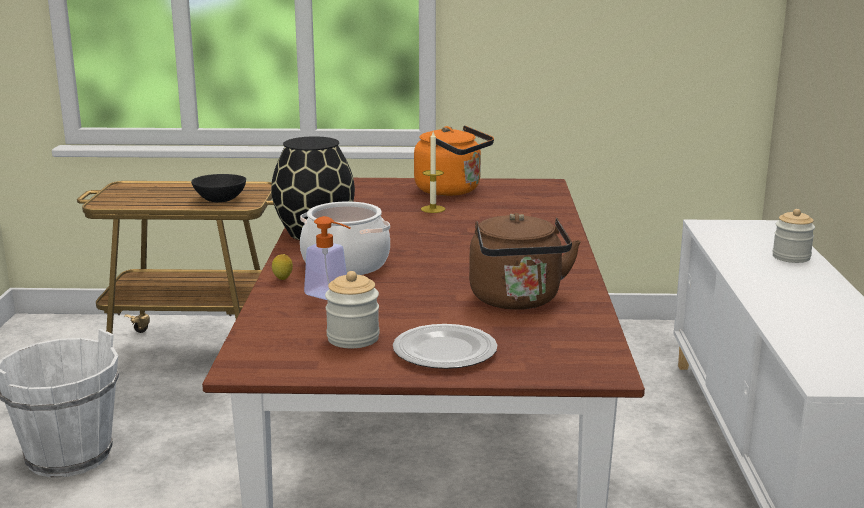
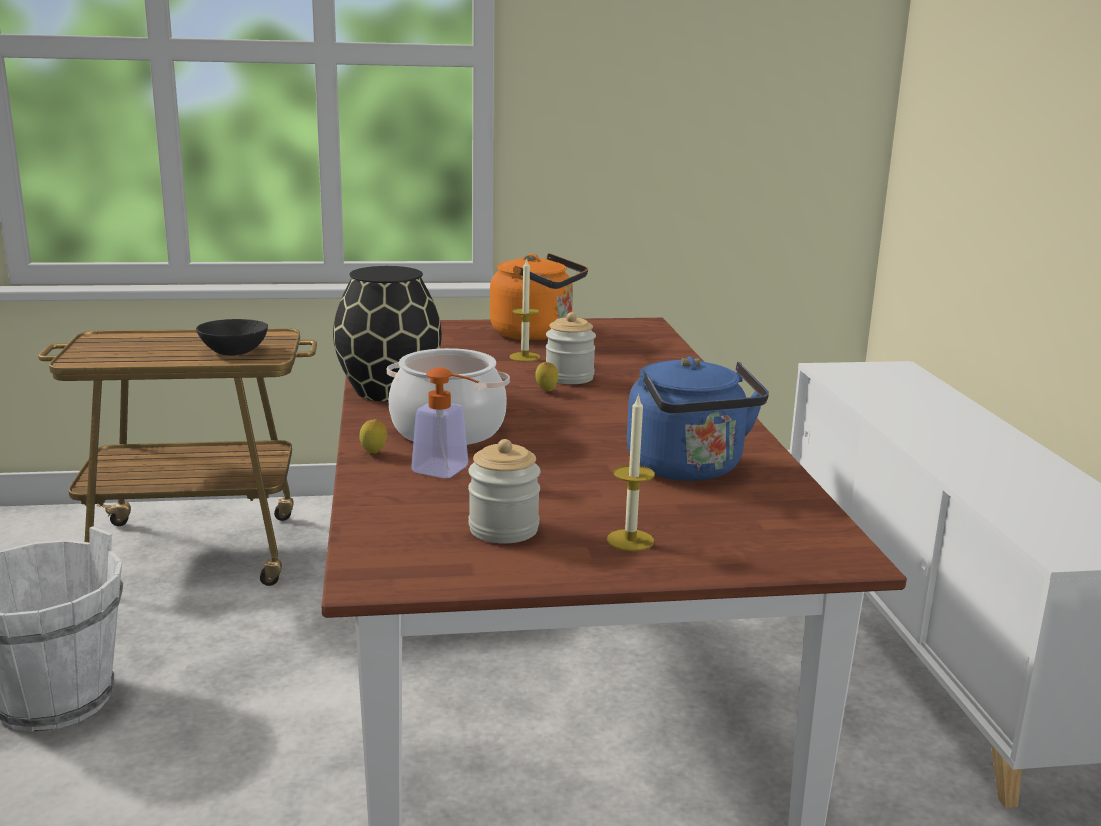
camera: 10 degrees left, 0 degrees up
(436, 237) = (546, 391): none -> lemon
(443, 350) = (630, 540): plate -> candle
(517, 301) = (689, 469): brown kettle -> blue kettle
(791, 257) = (941, 403): jar -> jar (569, 377)

